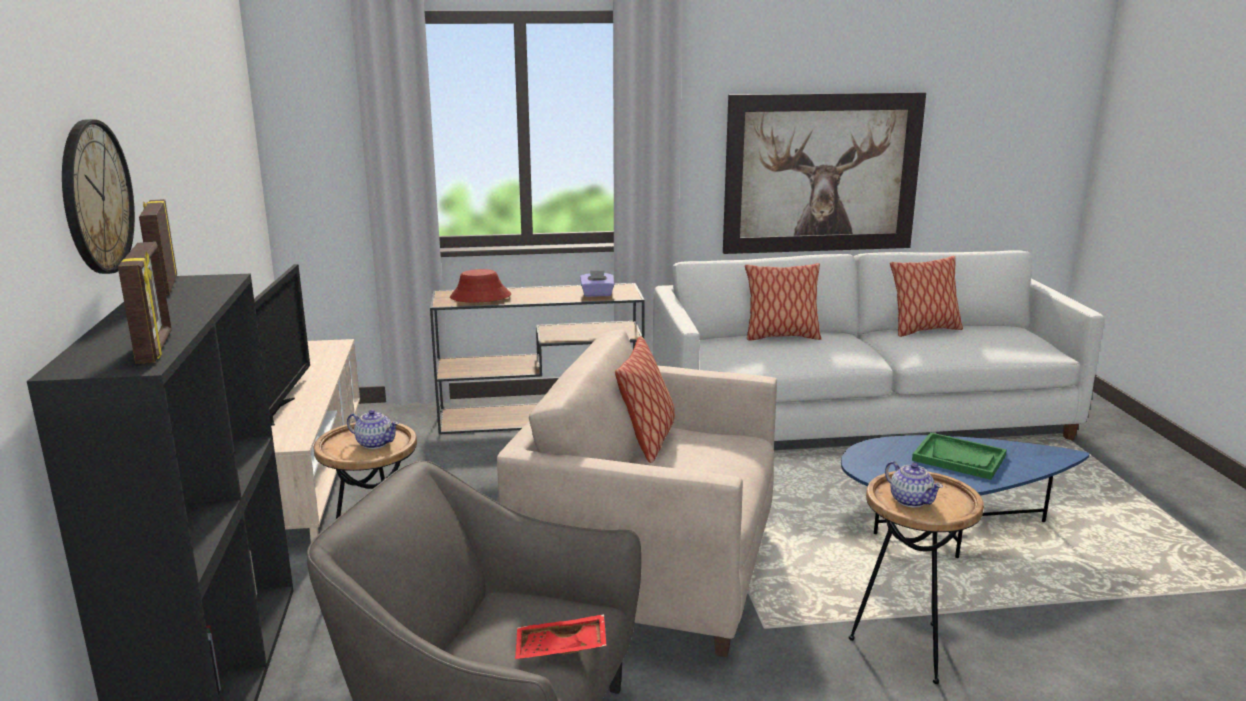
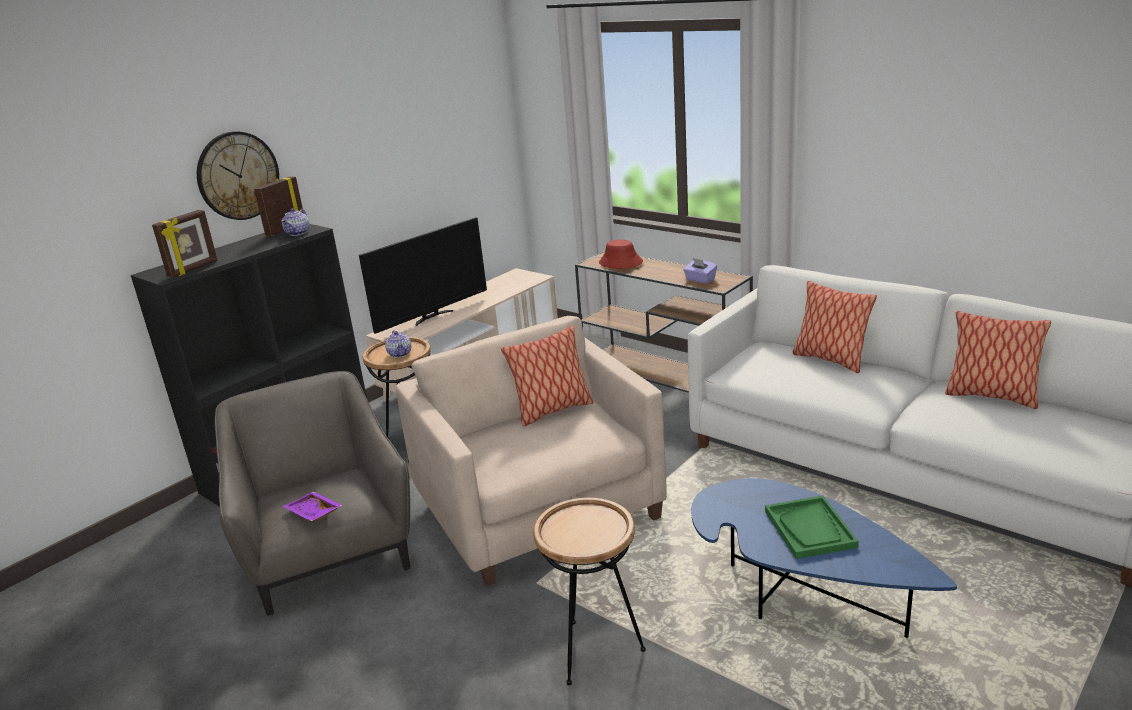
camera: 50 degrees right, 5 degrees up
(561, 649) = (313, 514): red tray -> purple tray
(821, 173) = (960, 196): picture -> none
(910, 500) = (572, 525): teapot -> teapot (298, 233)

